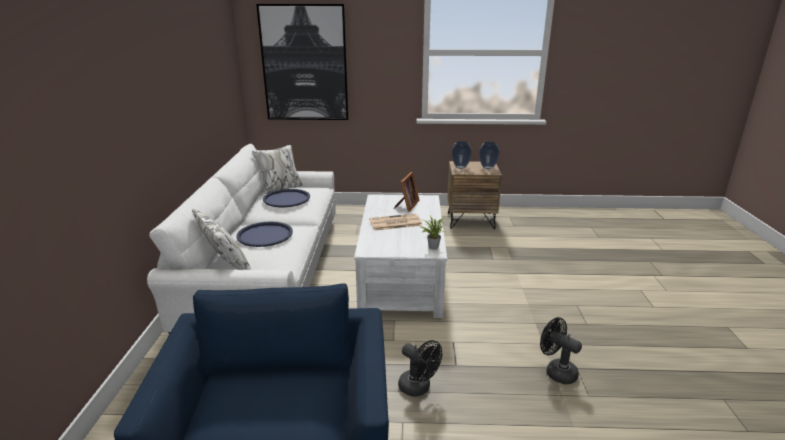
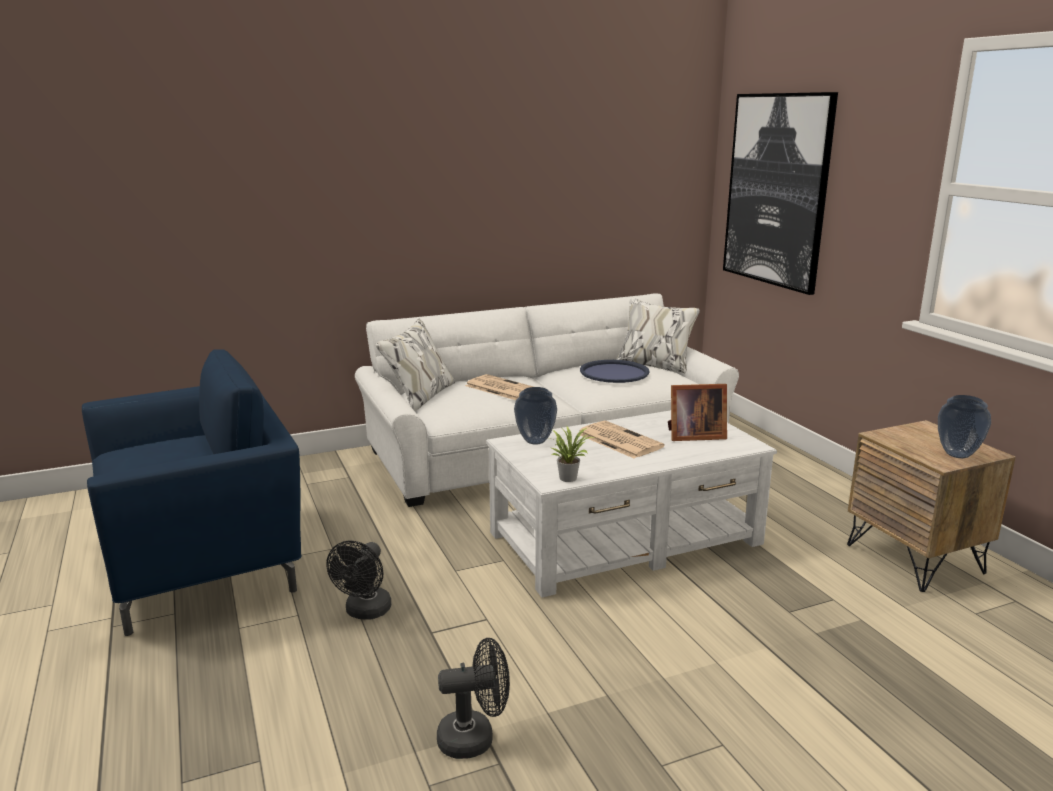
camera: 65 degrees right, 5 degrees down
(265, 235) = (500, 388): blue tray -> newspaper
(460, 167) = (909, 433): vase -> vase (535, 441)
(556, 371) = (475, 738): black fan -> black fan turned 60 degrees clockwise

